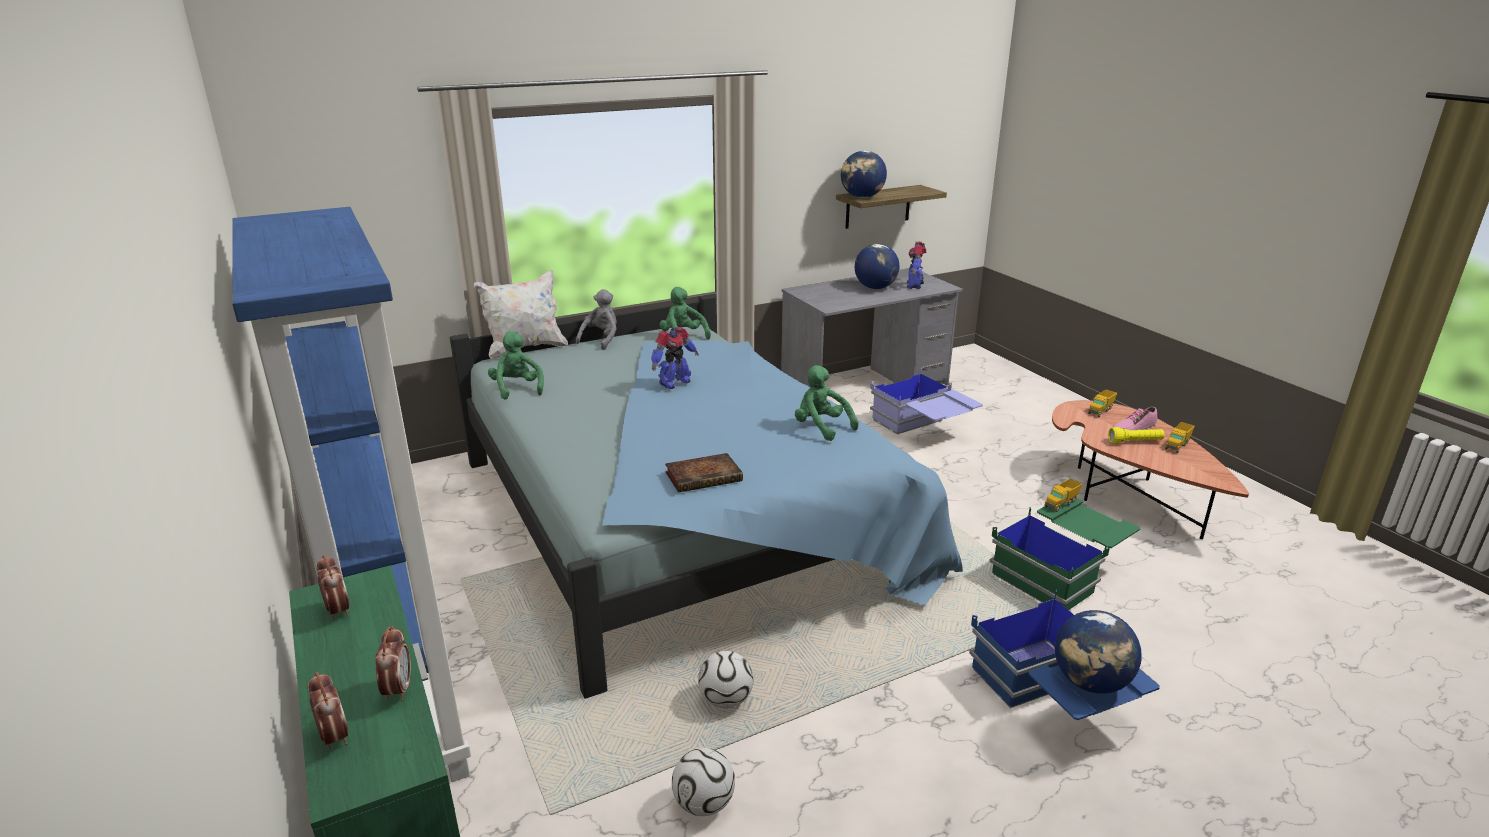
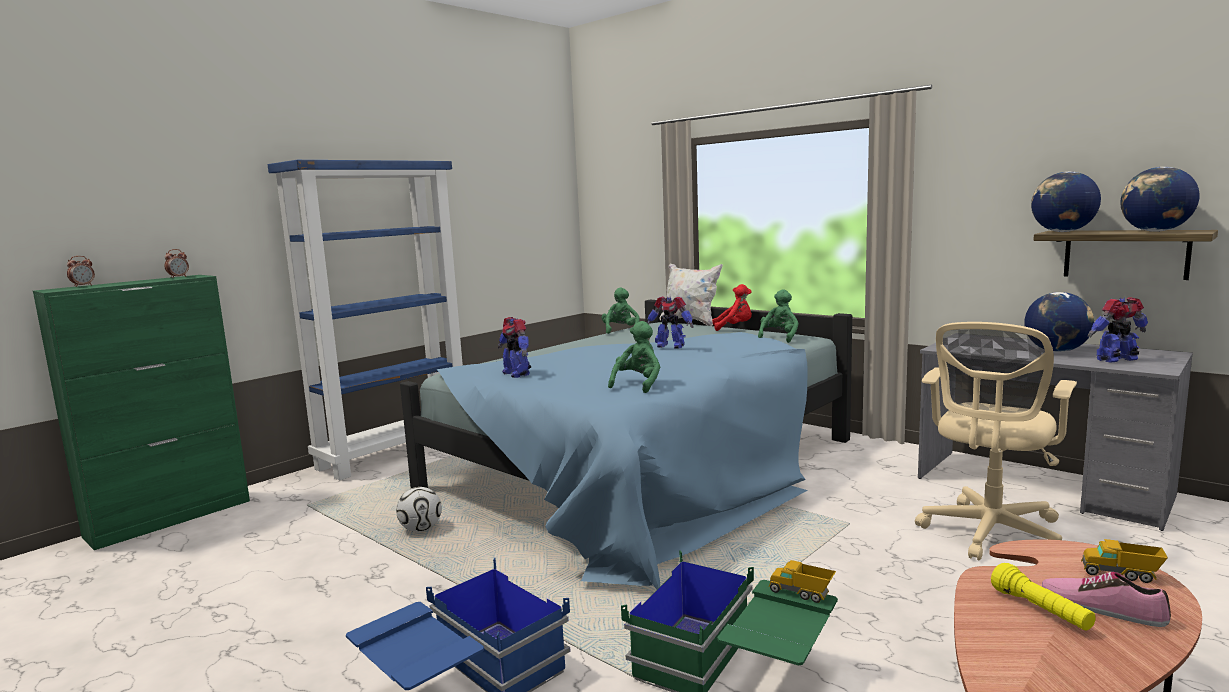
camera: 70 degrees right, 15 degrees down
(398, 689) = (109, 285): alarm clock -> none
(517, 388) = (621, 331): green plush toy -> green plush toy turned 45 degrees counterclockwise
(601, 340) = (734, 327): grey plush toy -> red plush toy
(703, 803) = (313, 543): football -> none
(705, 476) = (516, 374): book -> toy robot
(923, 429) = (989, 534): blue storage box -> beige office chair
(1090, 682) = (413, 644): globe -> globe (1155, 231)
(1177, 445) = (1102, 655): toy truck -> none

